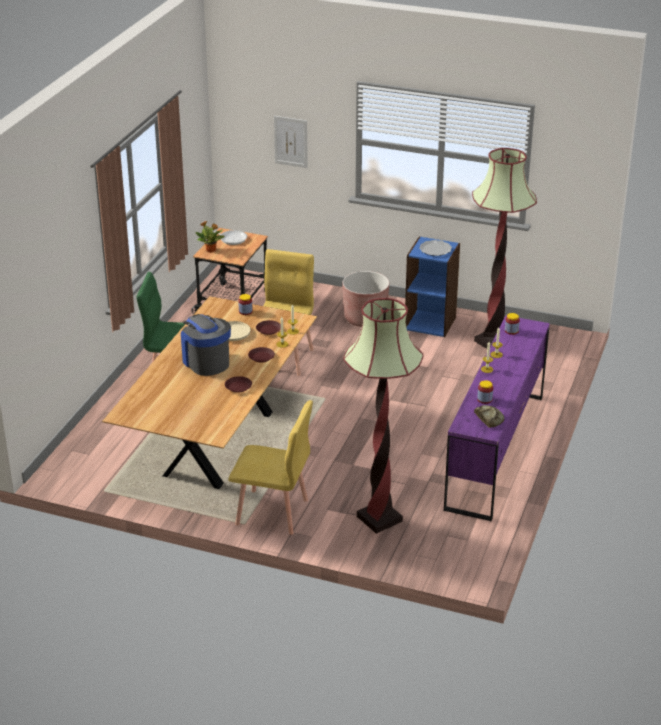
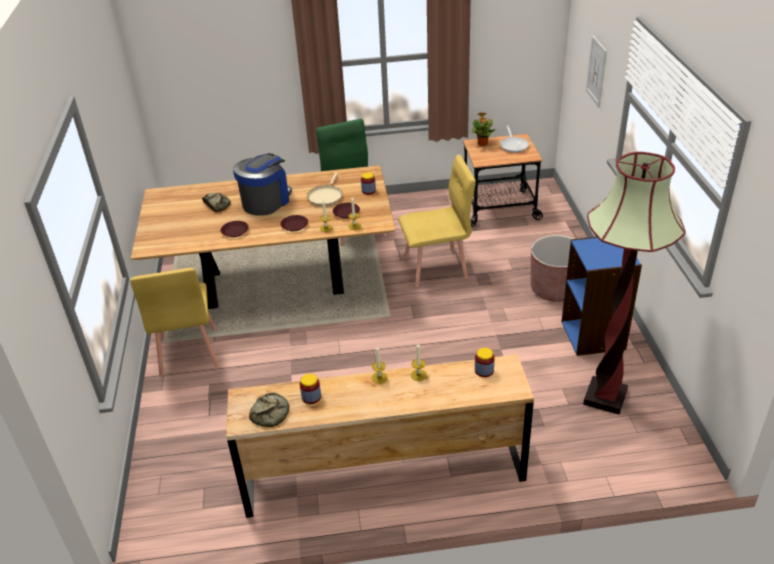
camera: 65 degrees right, 5 degrees up
(181, 387) = (216, 205): none -> bread
(379, 519) = (210, 425): floor lamp -> none
(435, 249) = (604, 253): plate -> none
(495, 451) = (384, 474): purple dresser -> brown dresser

